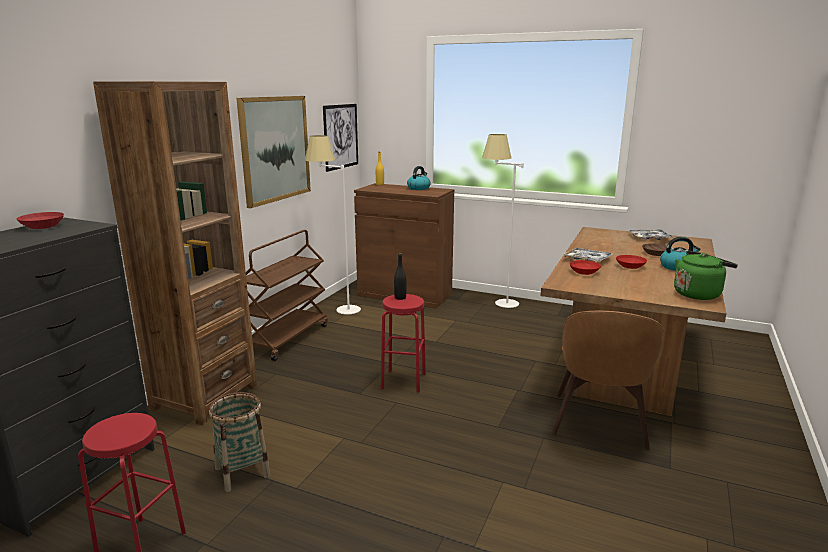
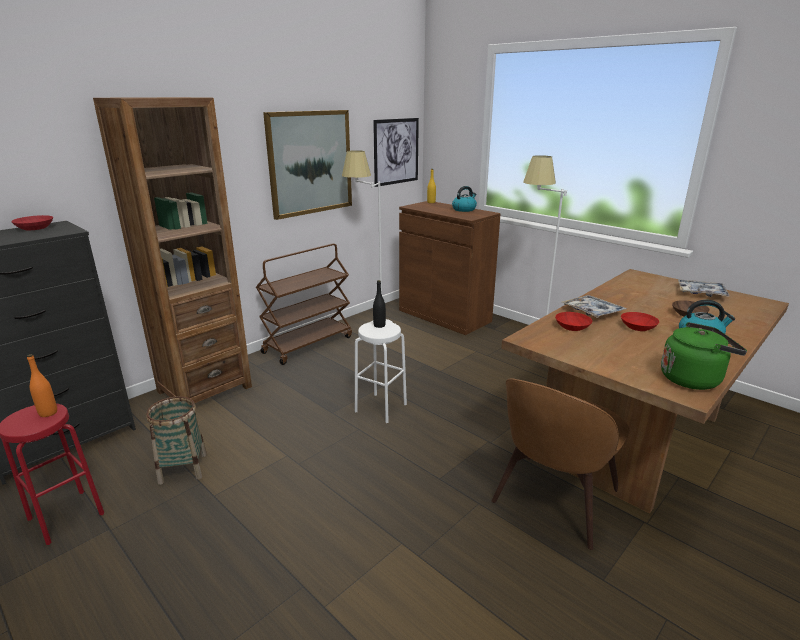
camera: 20 degrees right, 5 degrees up
(132, 422) = (48, 413): none -> orange bottle
(403, 381) = (381, 407): red stool -> white stool

